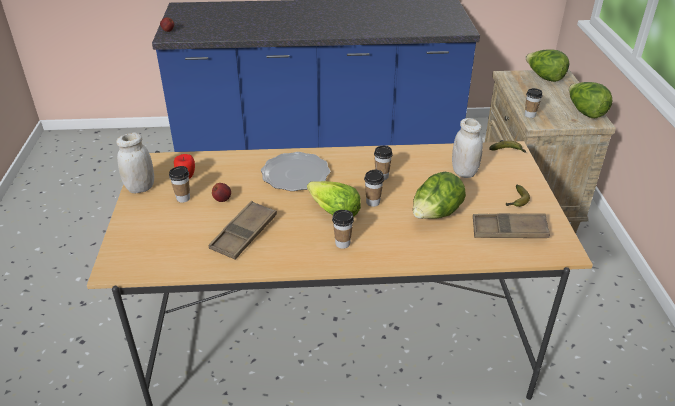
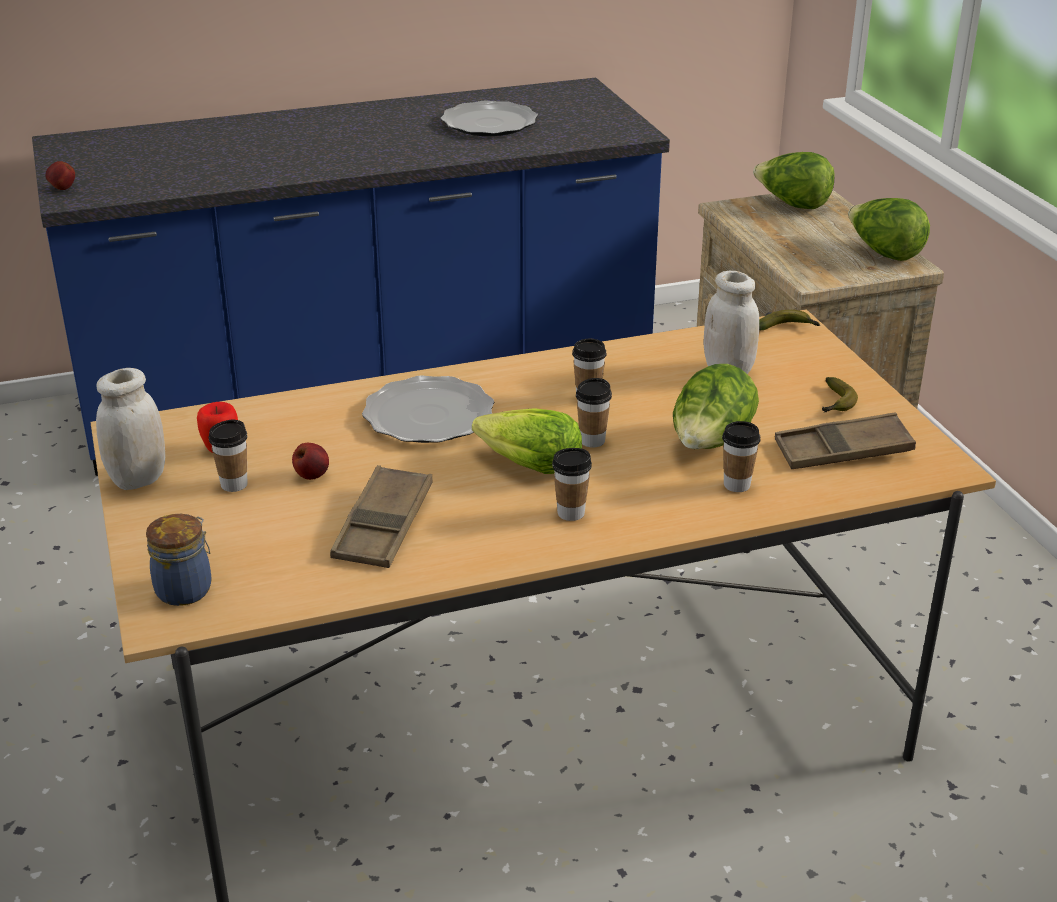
camera: 15 degrees left, 5 degrees down
(132, 253) = (186, 589): none -> jar
(388, 17) = (488, 123): none -> plate
(530, 115) = (794, 268): cup -> cup (737, 485)

